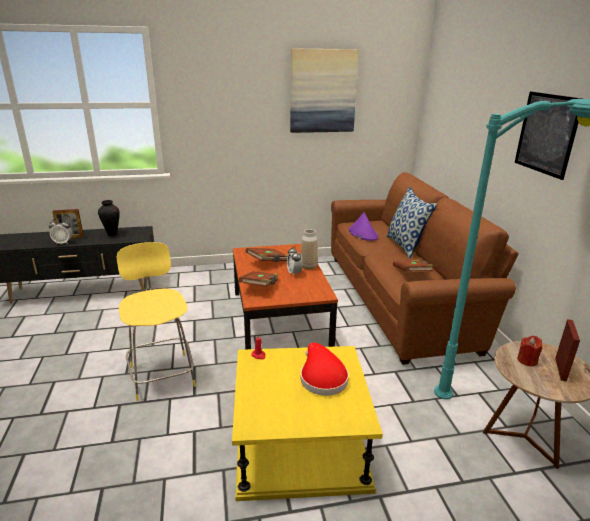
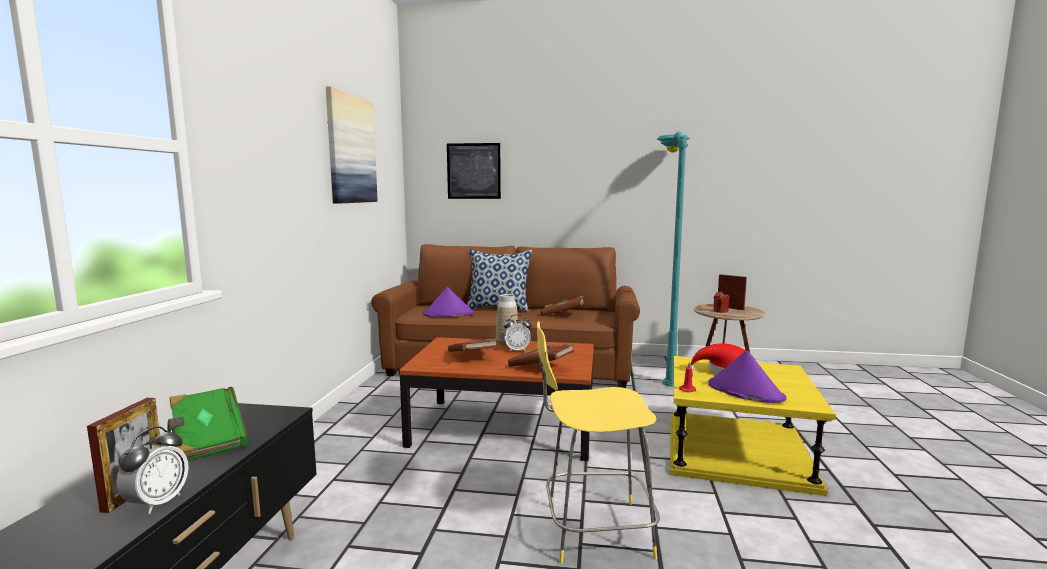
camera: 70 degrees left, 15 degrees down
(112, 234) = (207, 440): vase -> green book
(269, 386) = (745, 391): none -> purple hat
(546, 134) = (612, 169): picture -> picture (473, 171)

